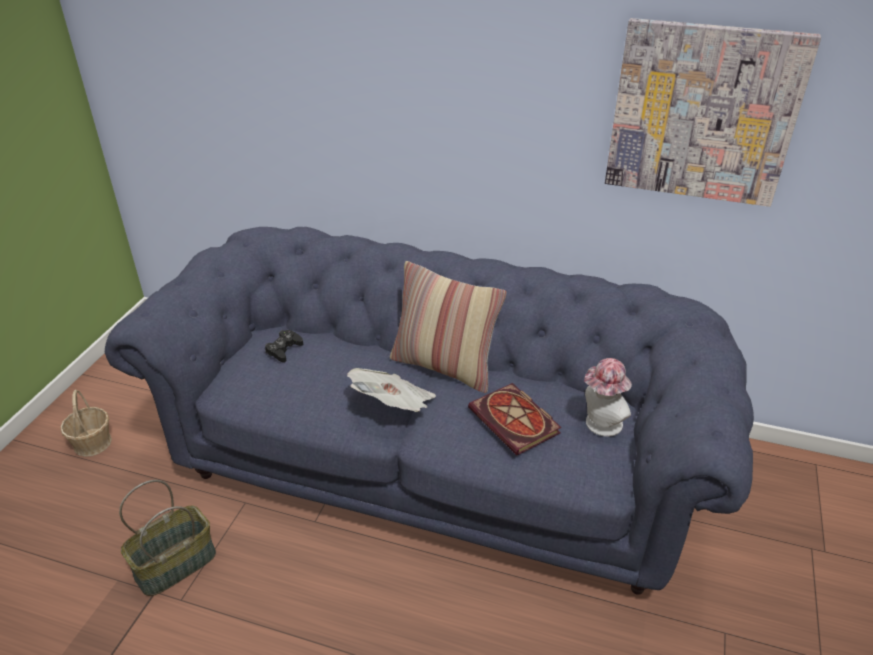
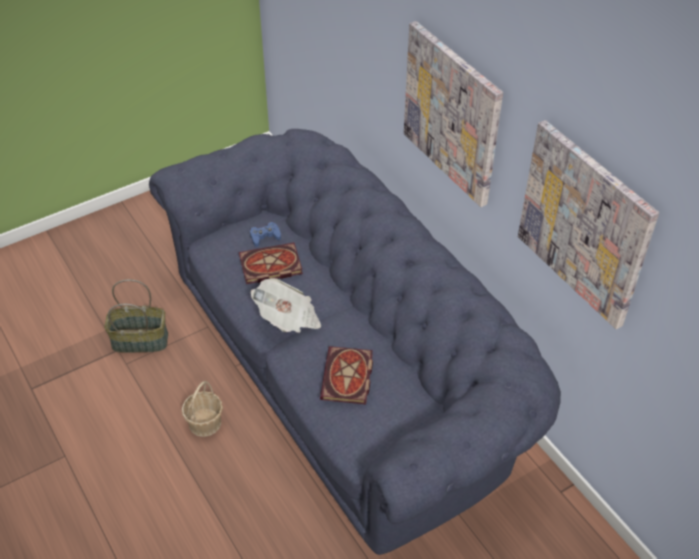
camera: 40 degrees right, 10 degrees up
(93, 443) = (159, 230): basket -> basket (205, 422)
(284, 349) = (265, 237): black game controller -> blue game controller
(319, 371) = (269, 266): none -> book
(444, 367) = (350, 311): pillow -> none
(471, 95) = (452, 113): none -> picture
(600, 425) = (398, 417): hat -> none

